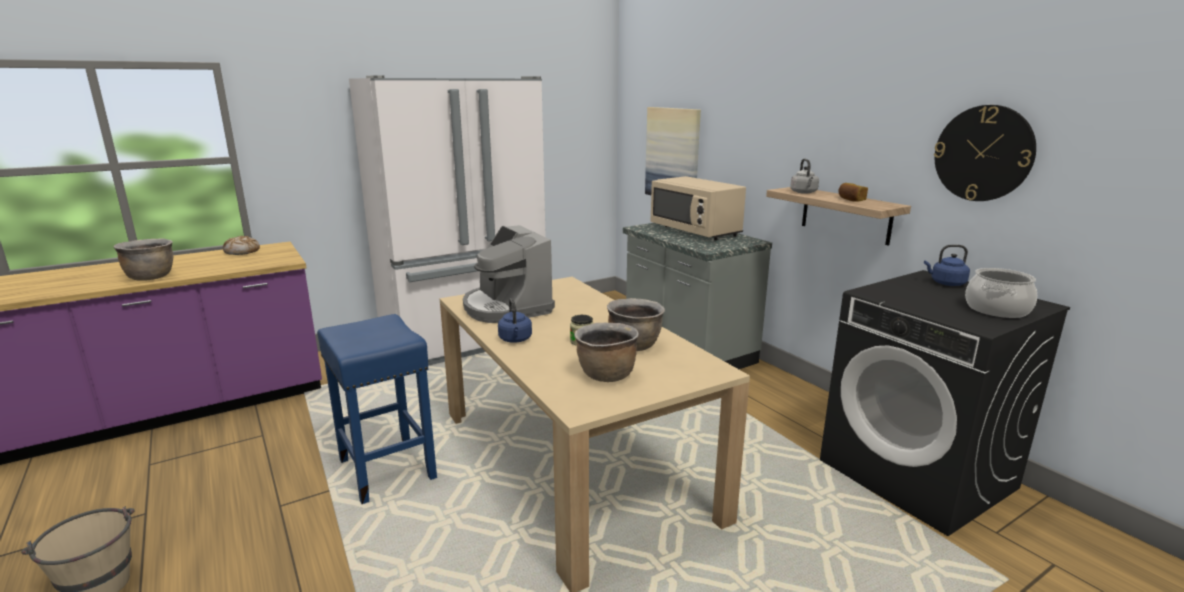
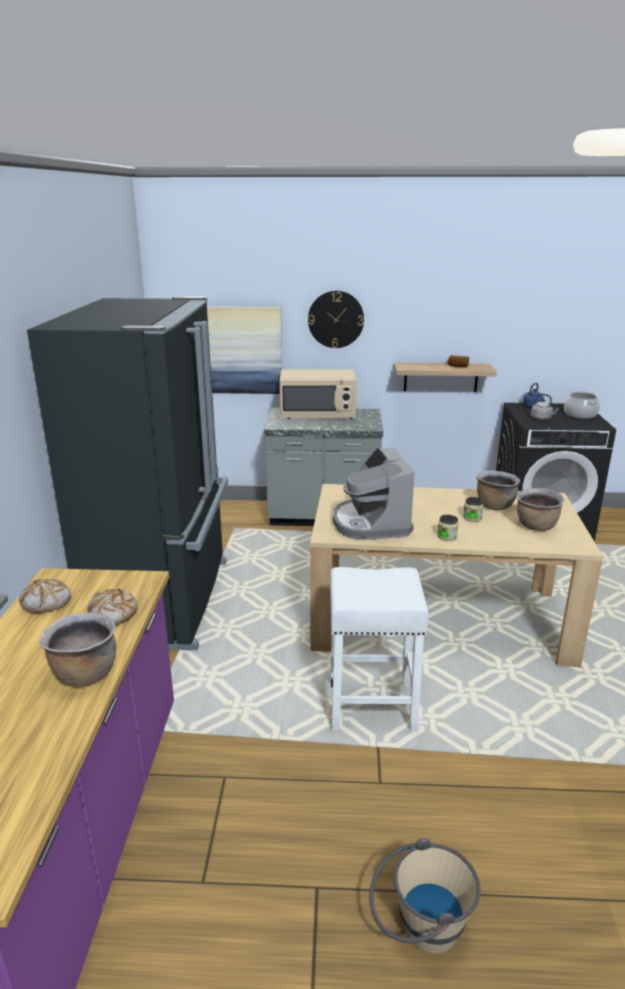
camera: 55 degrees left, 5 degrees up
(232, 266) = (113, 614): none -> bread
(386, 469) = (370, 707): blue stool -> white stool
(467, 341) = (165, 600): white fridge -> black fridge
(506, 307) = (371, 523): coffee machine -> coffee machine turned 75 degrees clockwise
(515, 340) = (447, 536): blue kettle -> jar
(804, 192) = (421, 367): grey kettle -> grey kettle (542, 418)
(983, 153) = (533, 326): wall clock -> wall clock (335, 319)

